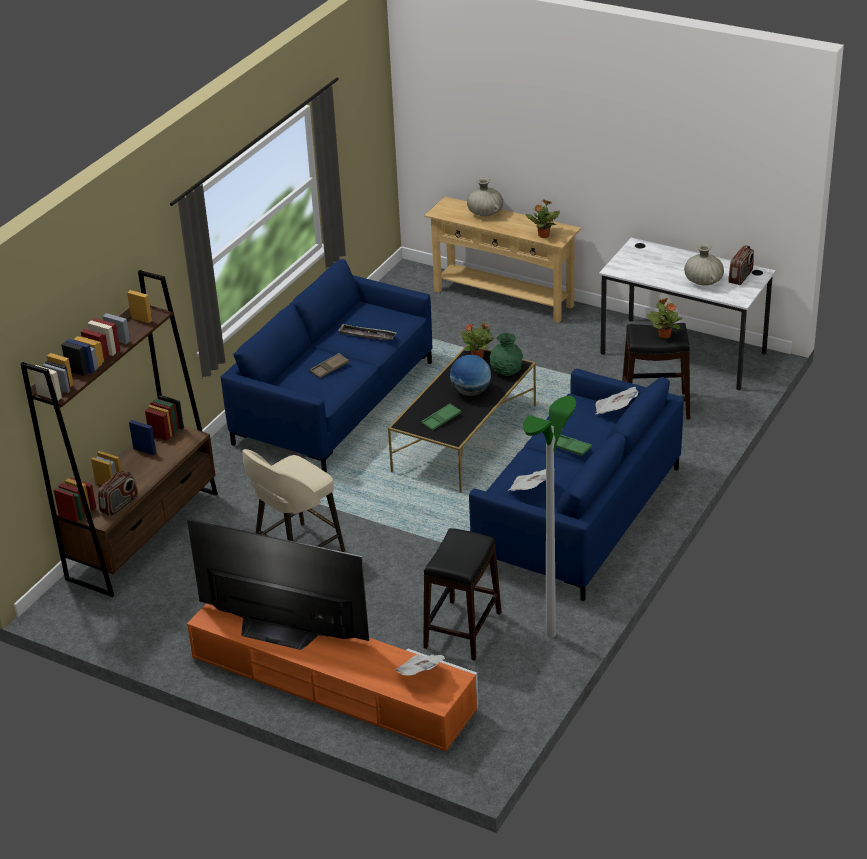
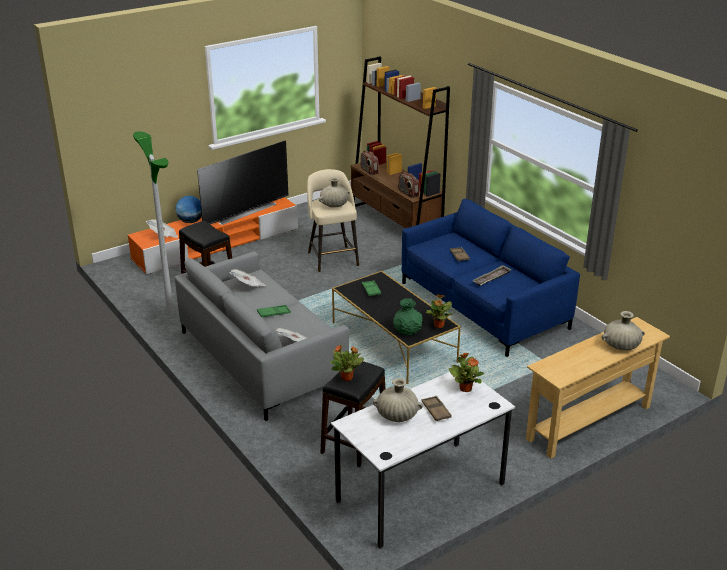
camera: 115 degrees right, 5 degrees down
(294, 472) = (334, 205): none -> beige vase
(471, 392) = (393, 310): globe -> globe (190, 221)
(543, 235) = (556, 362): potted plant -> potted plant (465, 388)
(578, 515) = (262, 358): blue sofa -> grey sofa
(677, 267) = (436, 411): none -> brown tray
(741, 277) = (386, 441): radio -> radio (408, 193)

